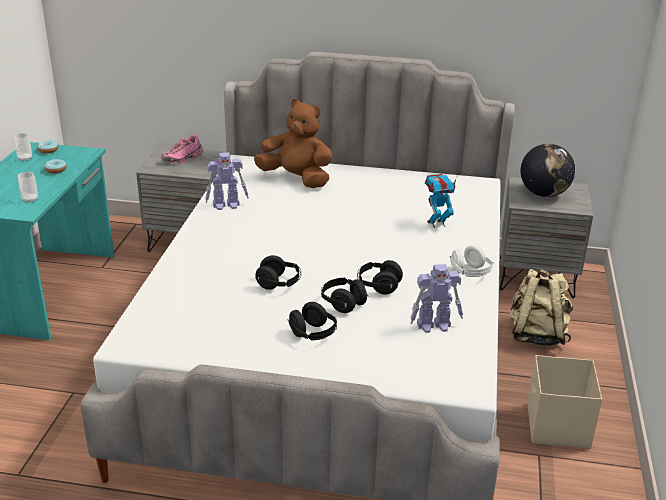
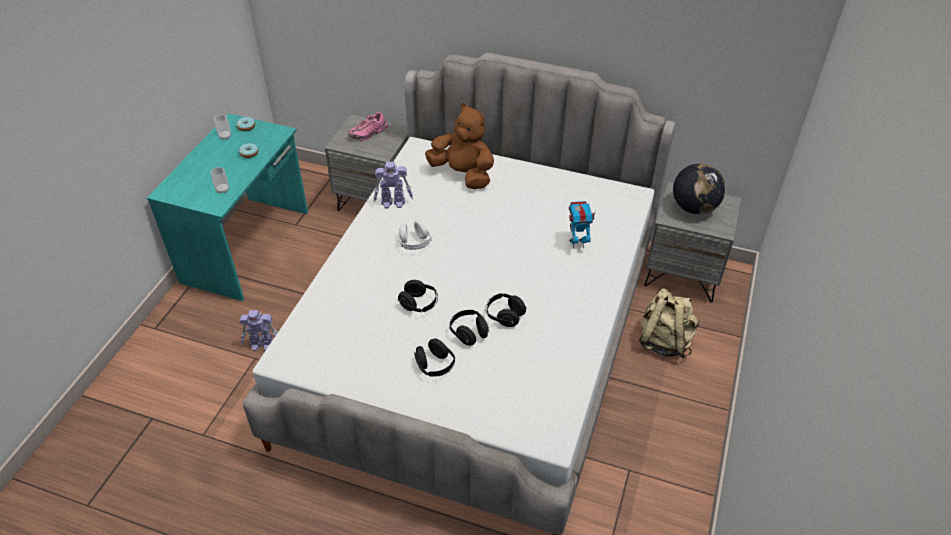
camera: 10 degrees right, 15 degrees up
(435, 325) = (542, 367): toy robot -> toy robot (263, 344)
(470, 273) = (590, 309): white headphones -> white headphones (414, 243)
(557, 426) = (653, 443): beige storage box -> none

